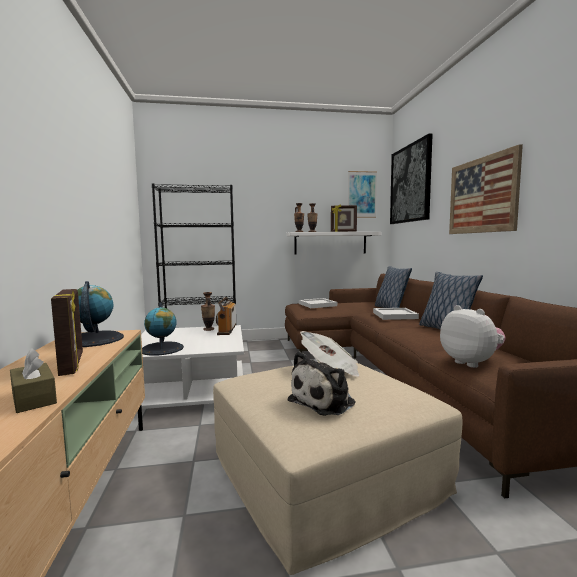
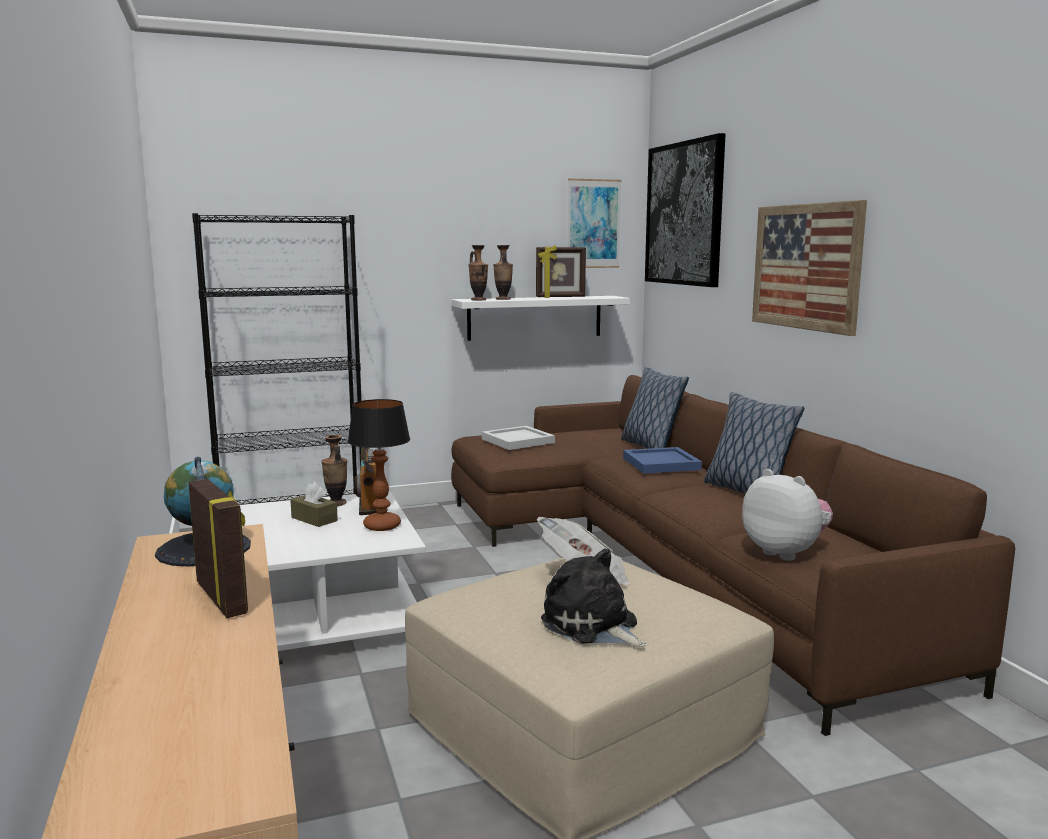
camera: 10 degrees left, 5 degrees up
(33, 398) = (230, 653): brown tissue box -> brown tissue box (314, 519)
(162, 349) = (278, 549): globe -> none
(225, 340) = (381, 526): none -> table lamp
(325, 401) = (593, 626): plush toy -> plush toy turned 105 degrees clockwise
(394, 315) = (659, 463): white tray -> blue tray

